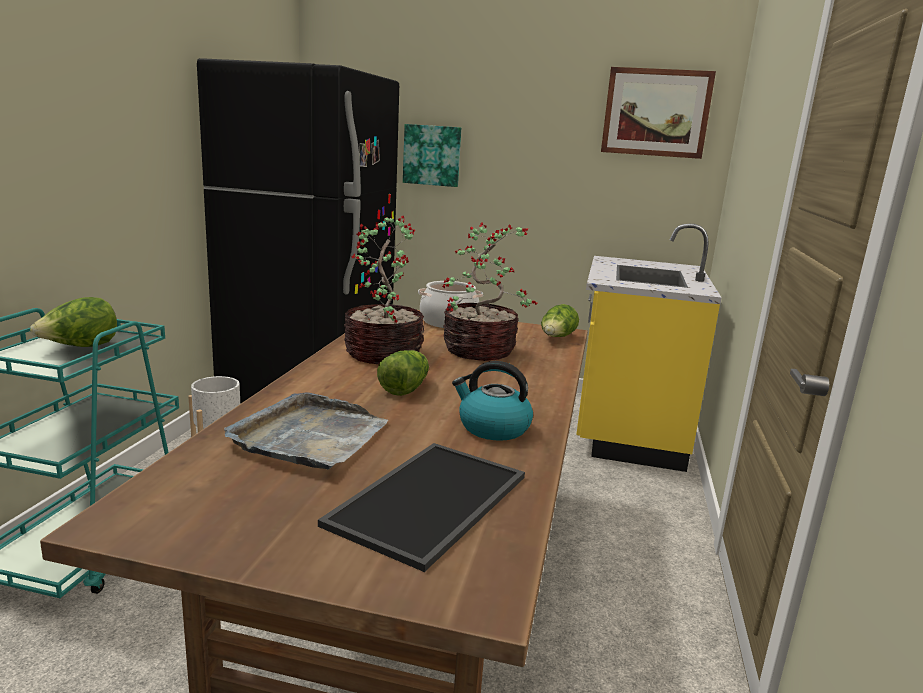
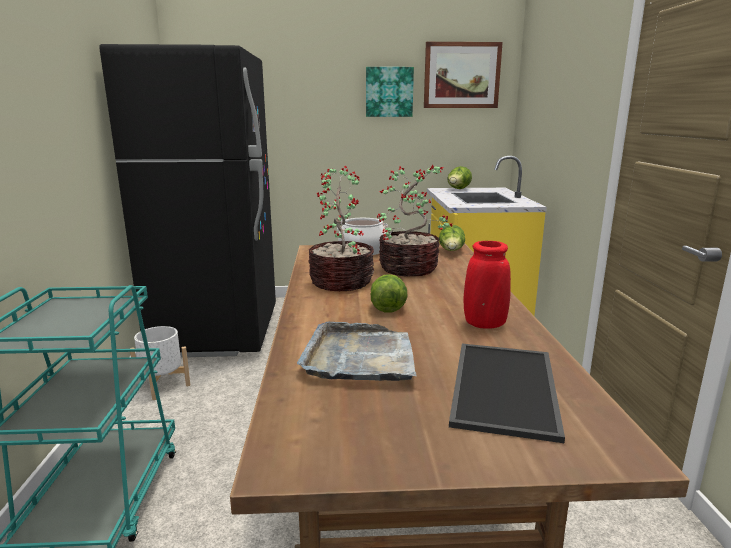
camera: 15 degrees left, 0 degrees up
(80, 348) = (79, 317): lettuce -> lettuce (458, 189)
(432, 155) = (289, 120): picture -> picture (389, 92)
(492, 428) = (484, 324): kettle -> red vase

